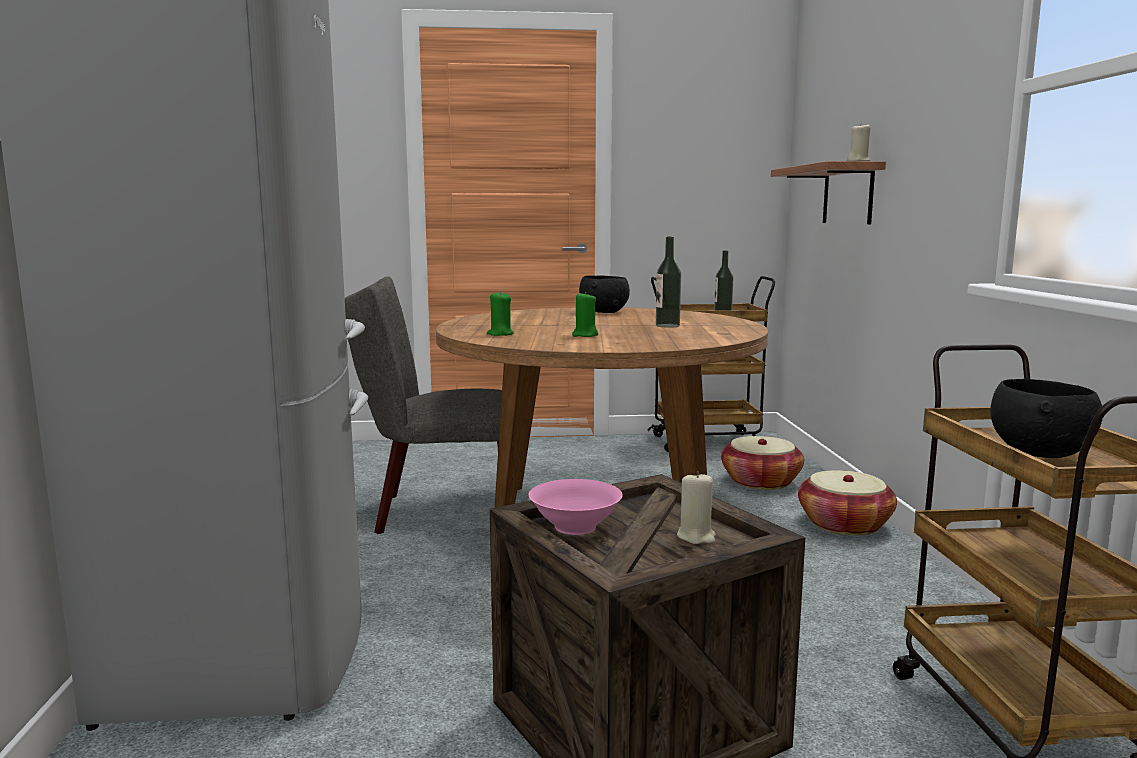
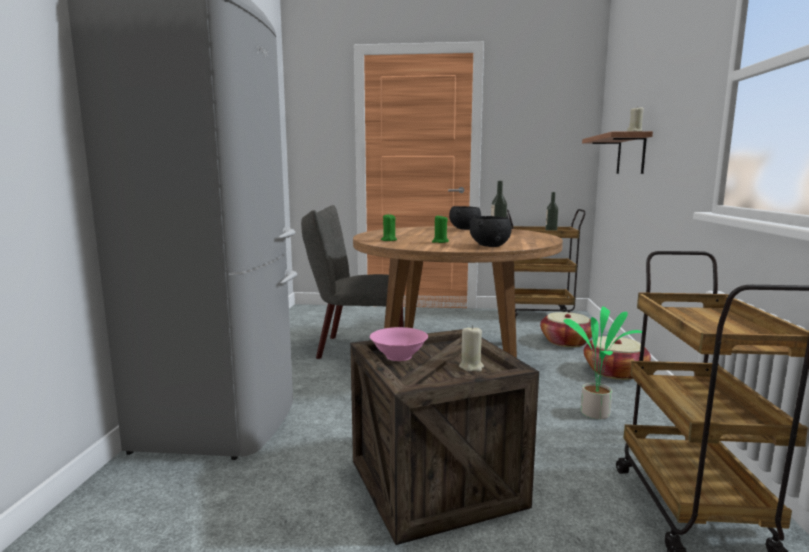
camera: 10 degrees right, 0 degrees up
(839, 590) = (597, 413): none -> potted plant
(1039, 453) = (709, 324): black bowl -> black bowl (490, 246)

